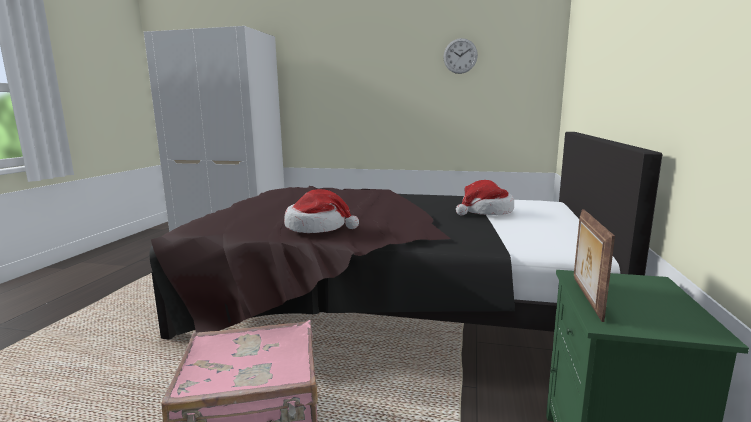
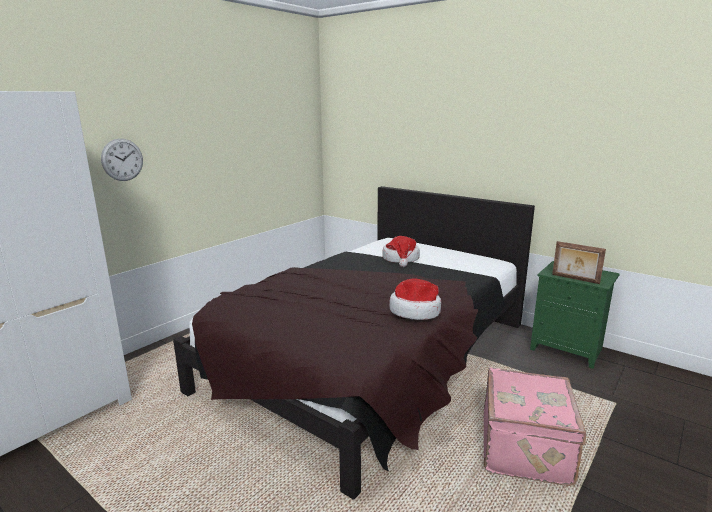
camera: 65 degrees left, 5 degrees up
(460, 56) = (257, 122): wall clock -> wall clock (122, 160)

